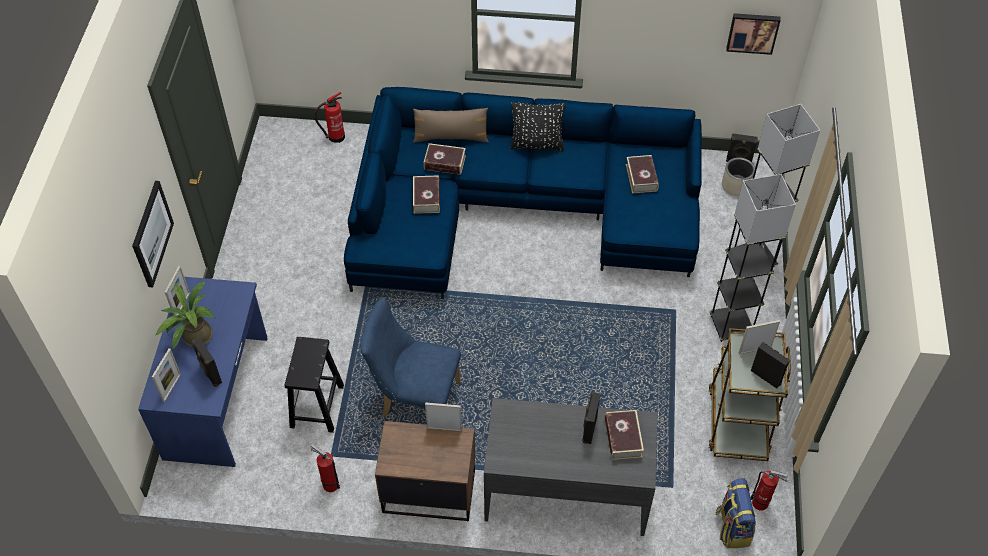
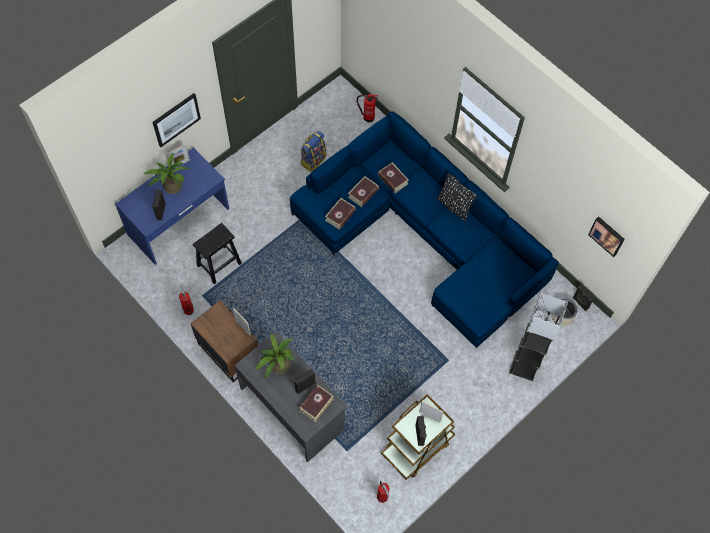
camera: 40 degrees right, 10 degrees up
(171, 387) = (138, 204): picture frame -> none
(414, 398) = (268, 298): blue chair -> none
(451, 137) = (411, 166): brown pillow -> none
(534, 433) = (277, 365): none -> potted plant
(641, 178) = (491, 271): book -> book (340, 215)
(731, 326) = (469, 393): grey floor lamp -> none
(732, 527) = (355, 496): backpack -> backpack (313, 160)

